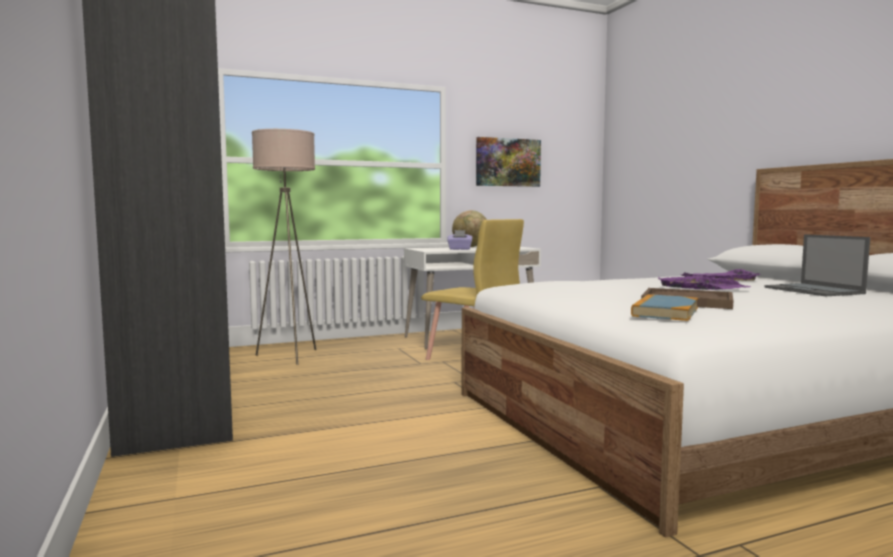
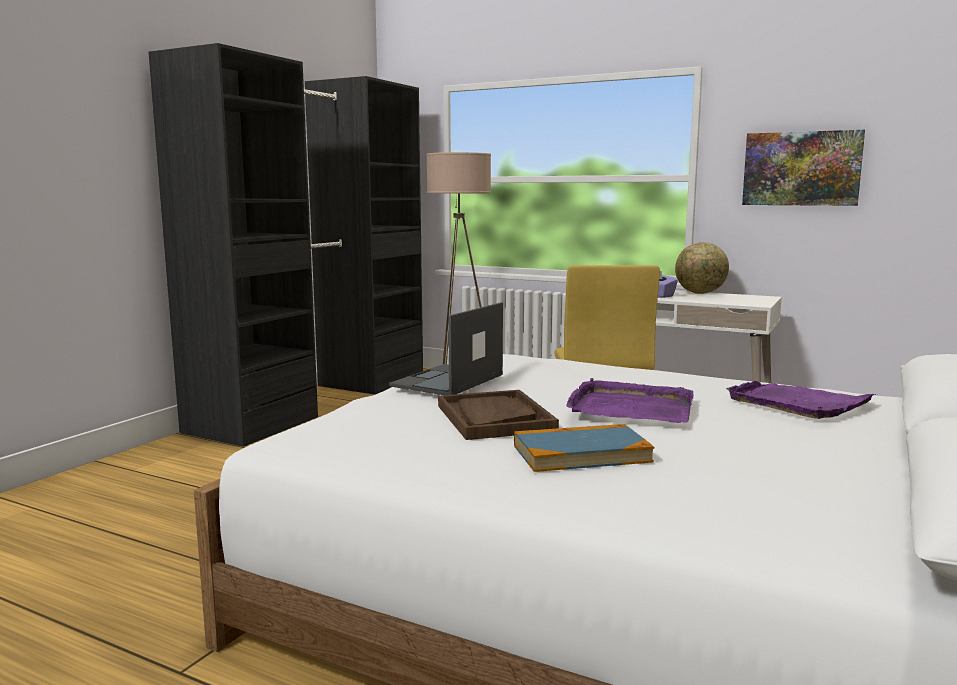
camera: 50 degrees right, 5 degrees up
(665, 312) = (374, 420): book -> book (581, 453)
(814, 290) = (801, 459): laptop -> laptop (447, 381)

